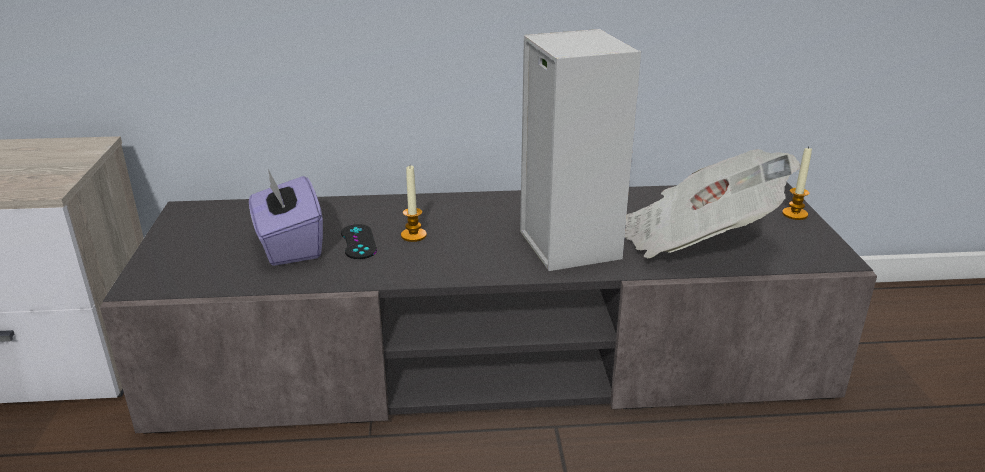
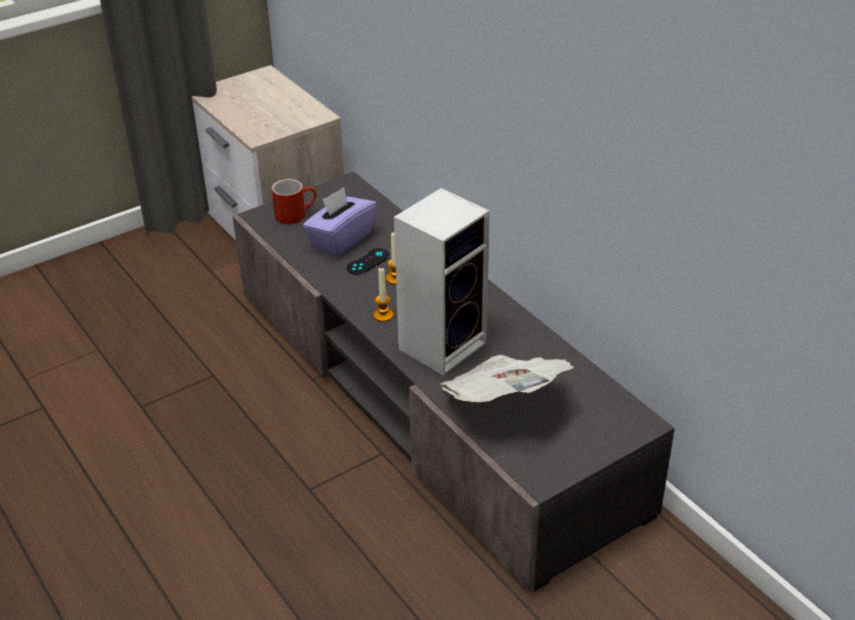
camera: 60 degrees right, 10 degrees up
(185, 258) = (296, 214): none -> red mug
(794, 214) = (604, 444): candle -> candle (383, 315)

